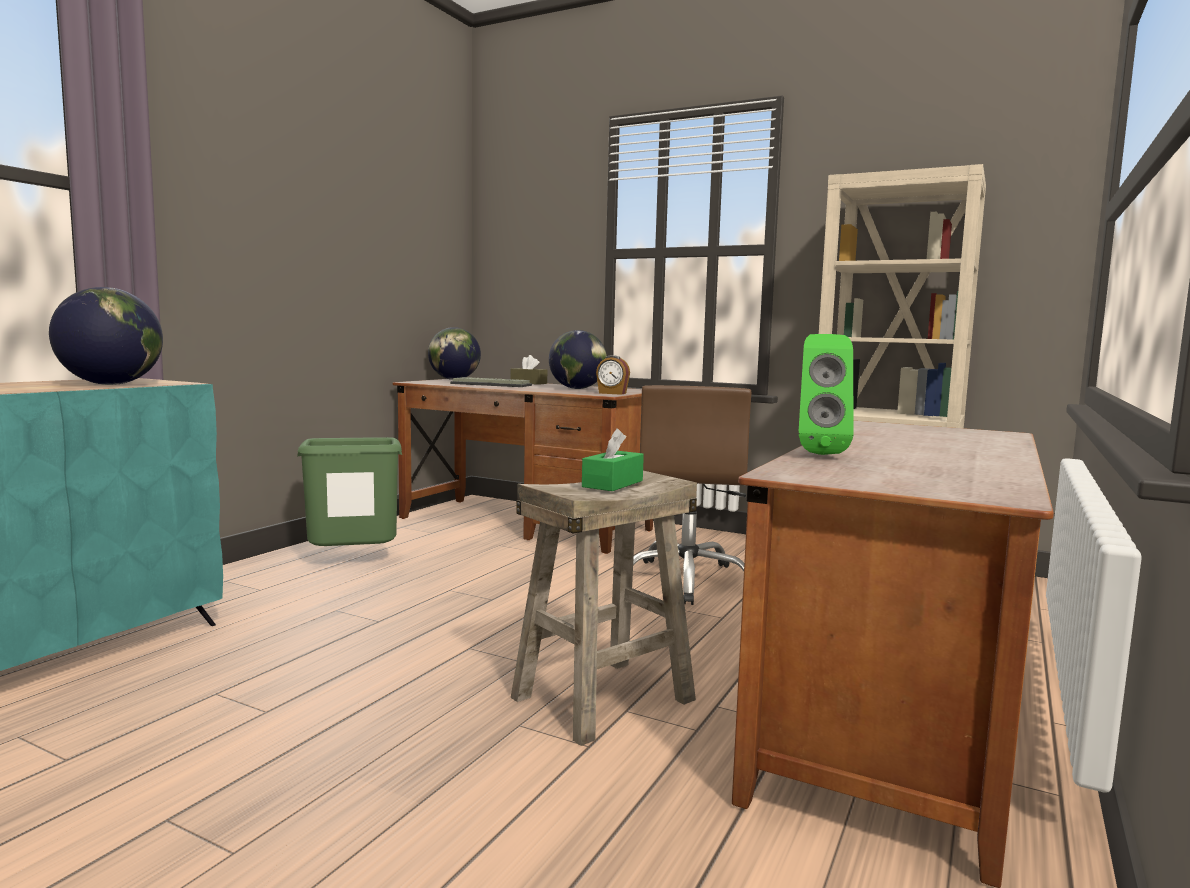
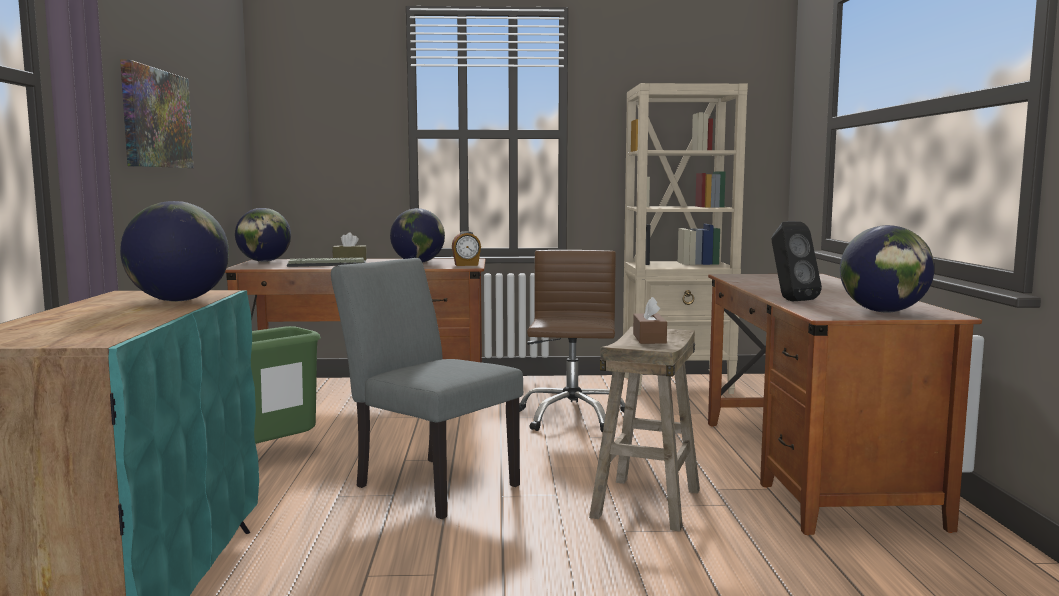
camera: 30 degrees left, 0 degrees up
(290, 232) = (155, 119): none -> picture
(428, 617) = (428, 483): none -> grey chair
(612, 484) = (649, 338): green tissue box -> brown tissue box
(687, 581) = (571, 417): brown office chair -> brown office chair turned 150 degrees counterclockwise
(820, 453) = (790, 300): green speaker -> black speaker
(903, 480) = (883, 311): none -> globe

